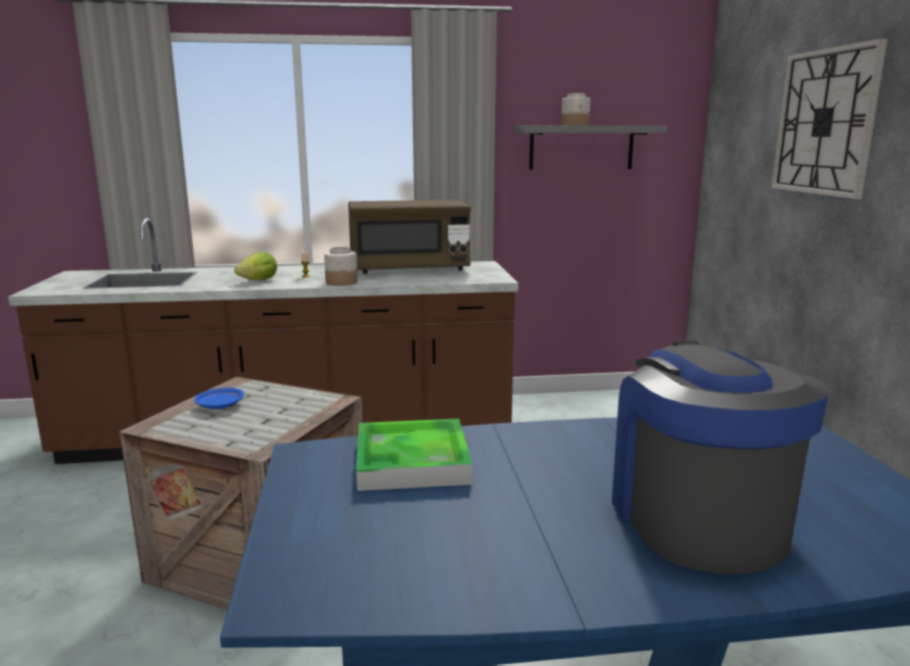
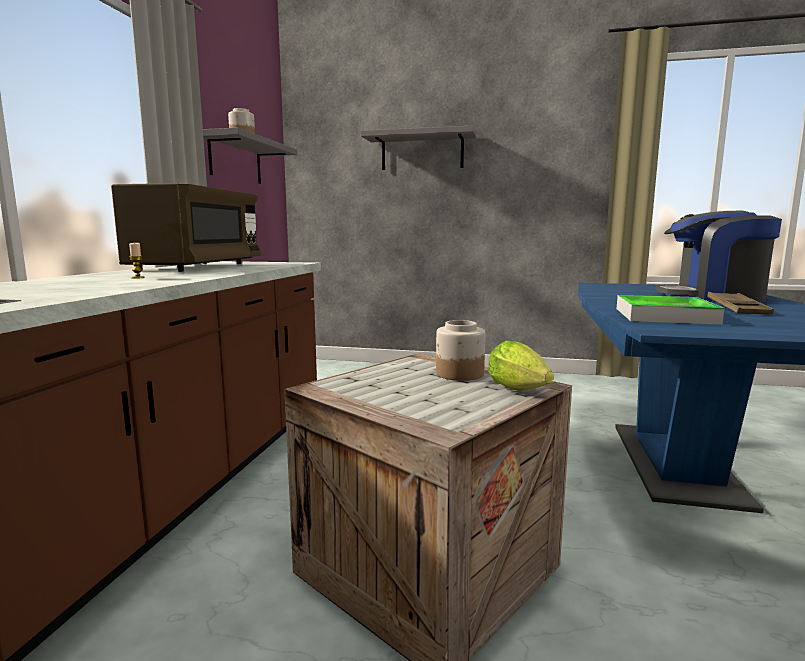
camera: 70 degrees left, 5 degrees down
(220, 405) = (394, 396): blue plate -> none
(256, 281) = (109, 285): lettuce -> lettuce (521, 390)
(341, 282) = (212, 274): jar -> jar (459, 374)
(531, 521) = (737, 309): none -> brown tray
(825, 122) = (422, 152): wall clock -> grey shelf

